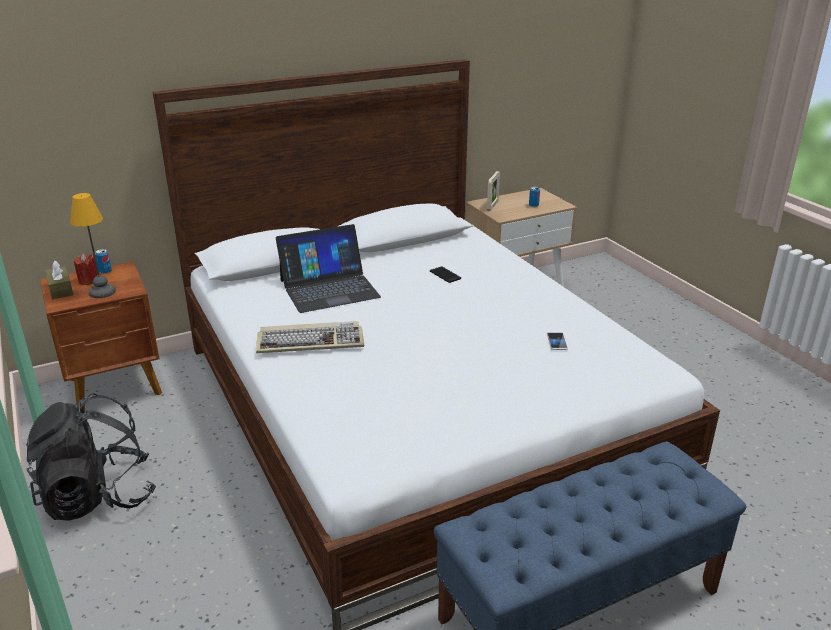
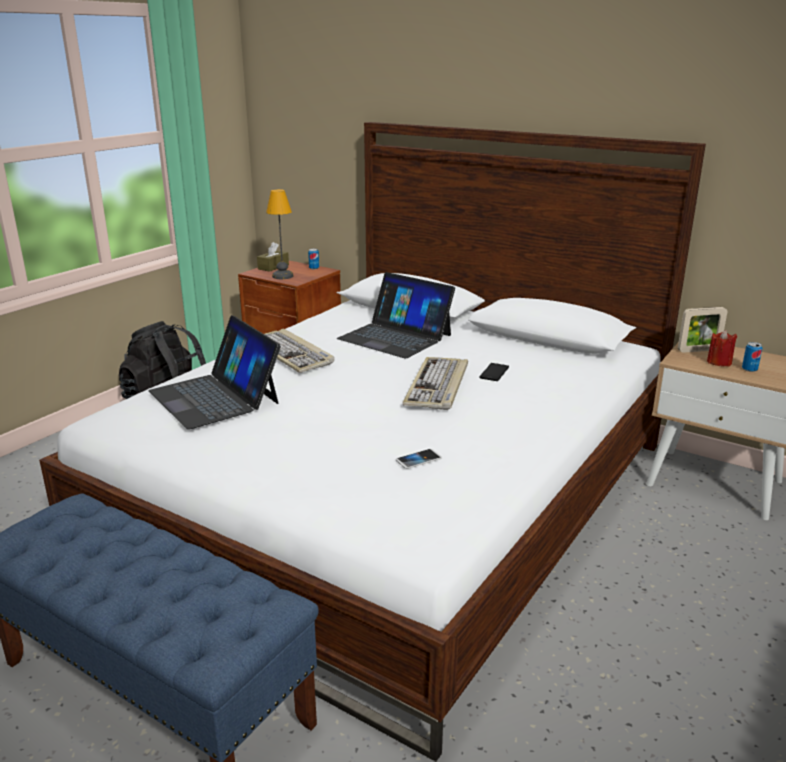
camera: 60 degrees right, 5 degrees down
(89, 281) = (294, 269): red candle -> red candle (719, 362)
(372, 397) = (215, 397): none -> laptop
(449, 300) = (438, 386): none -> keyboard

